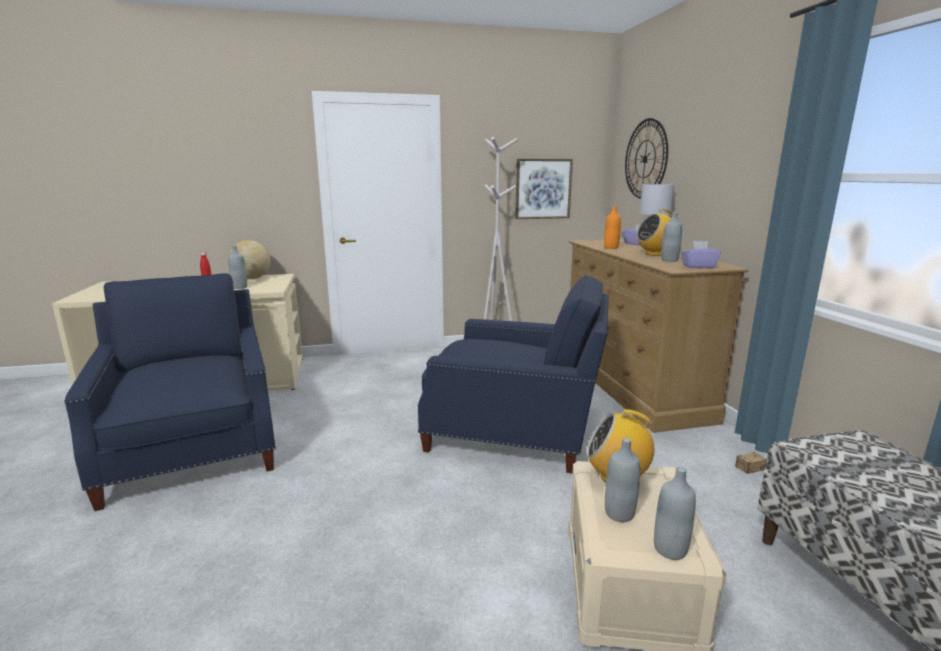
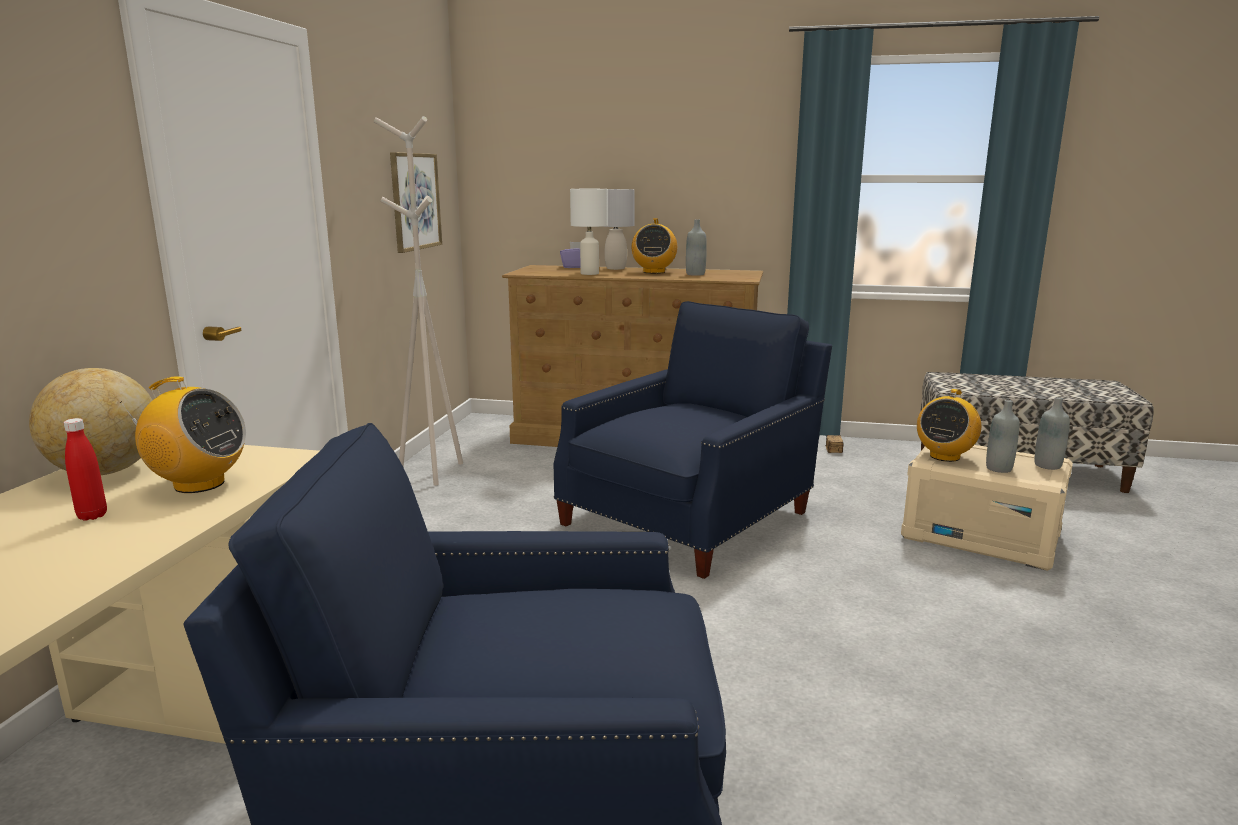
camera: 65 degrees left, 0 degrees up
(239, 287) = (198, 484): grey bottle -> radio
(611, 248) = (589, 273): orange bottle -> white table lamp
(645, 159) = (548, 157): wall clock -> none
(698, 266) = (738, 274): purple tissue box -> none

